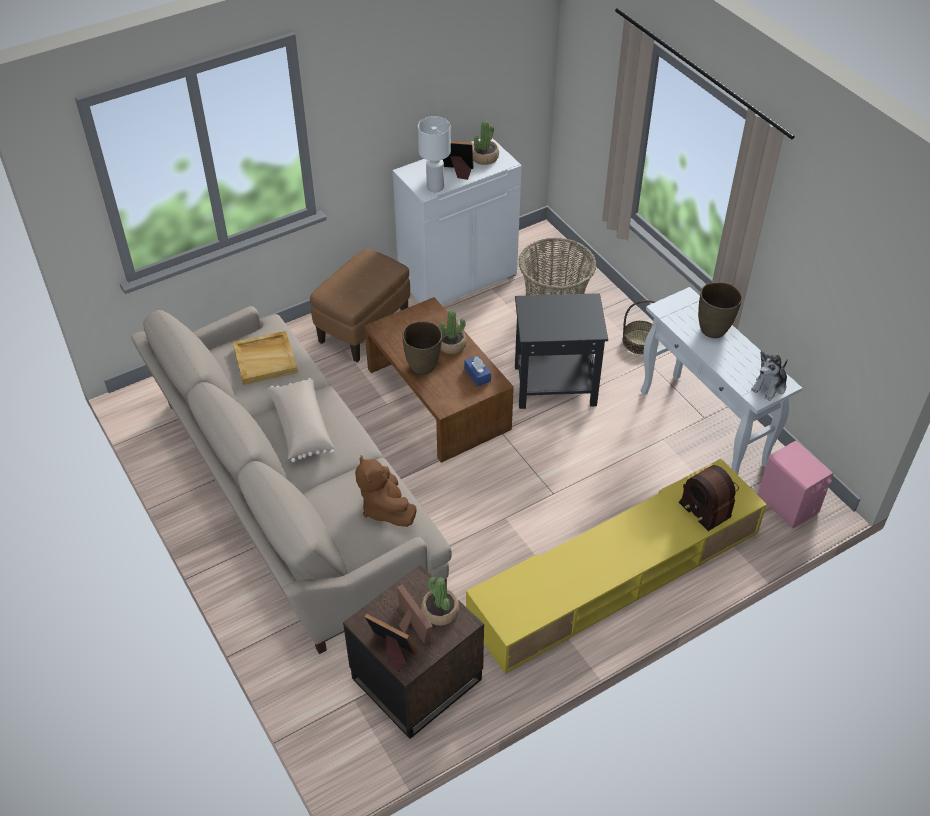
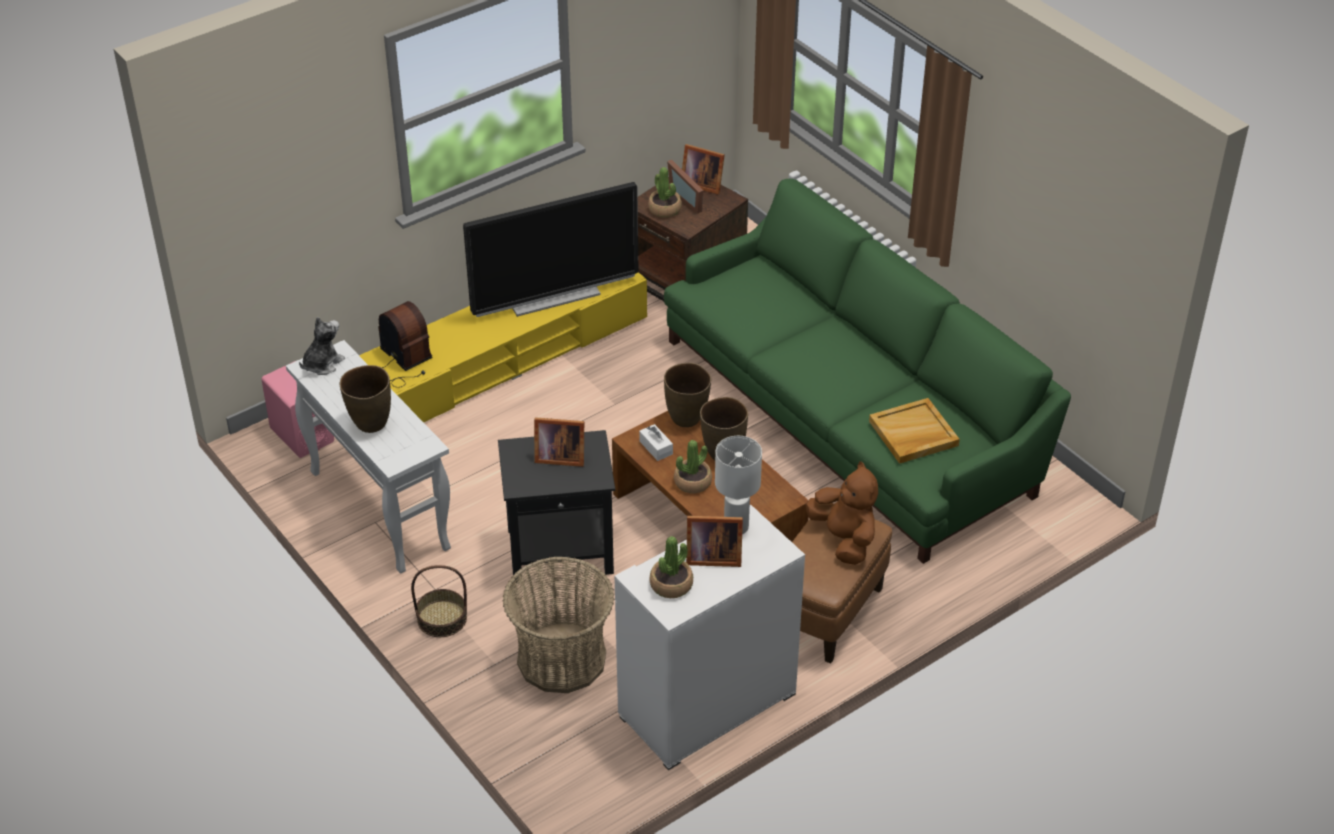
camera: 175 degrees right, 5 degrees down
(292, 493) = (851, 413): beige sofa -> green sofa
(301, 427) = (843, 365): beige pillow -> none
(385, 508) = (733, 300): brown plush toy -> brown plush toy (844, 539)
(448, 399) = (687, 418): none -> brown vase
(477, 375) = (656, 448): blue tissue box -> white tissue box
(558, 321) = (558, 456): none -> picture frame
(563, 572) = (554, 297): none -> television

